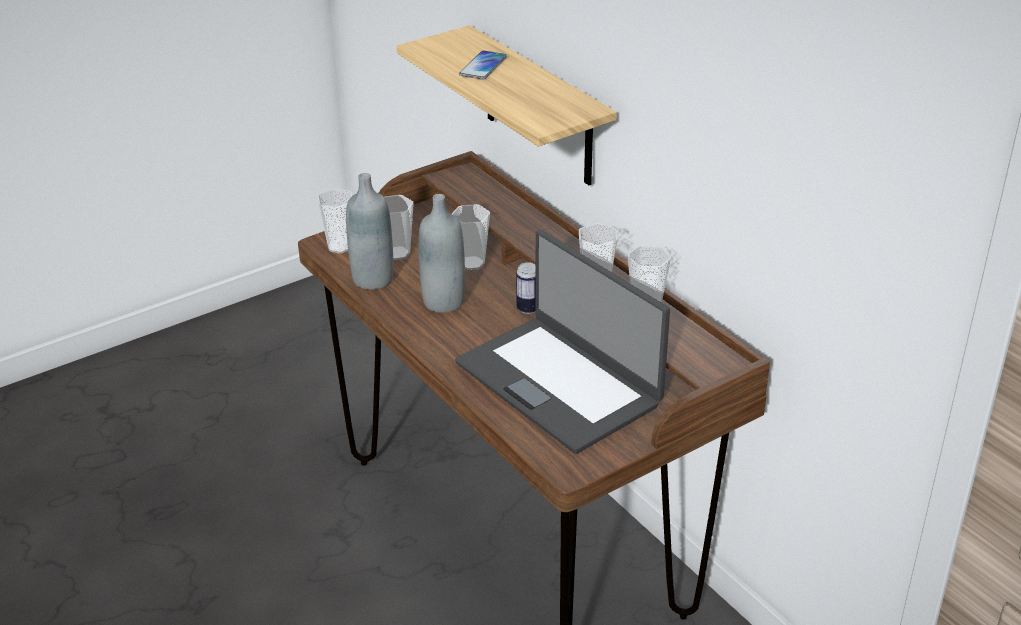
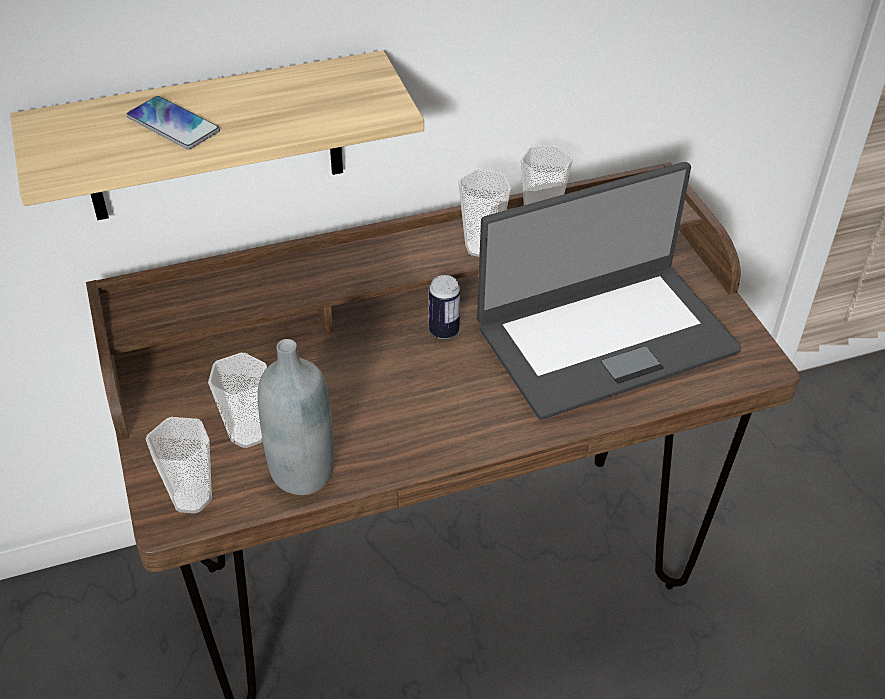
camera: 75 degrees left, 10 degrees up
(443, 302) = (394, 406): grey bottle -> none
(472, 263) = (315, 361): cup -> none

